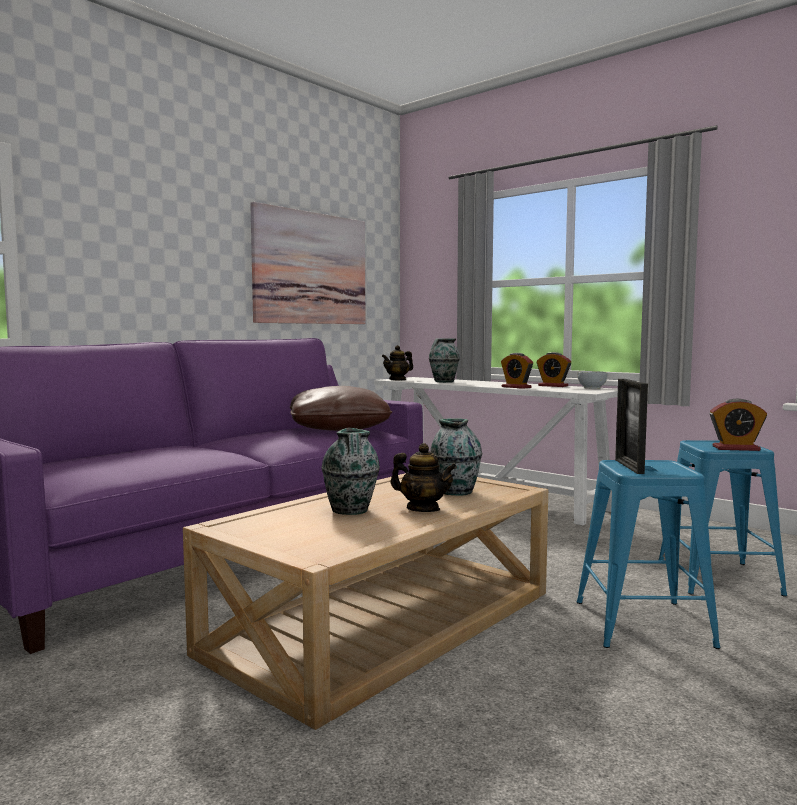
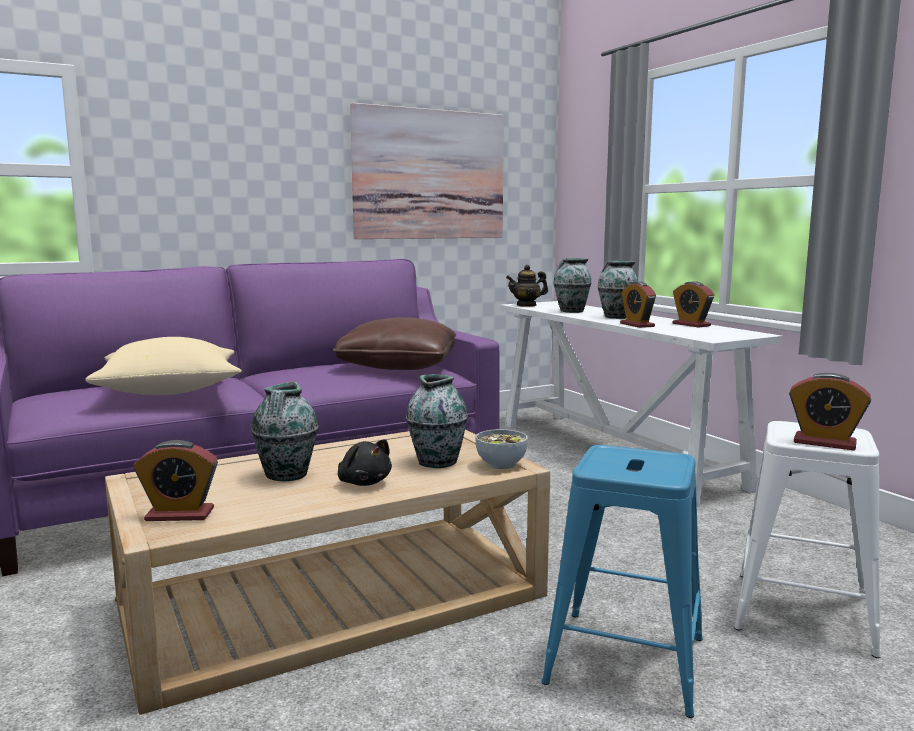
camera: 20 degrees right, 5 degrees up
(168, 456) = (171, 391): none -> beige pillow
(311, 543) = (180, 514): none -> alarm clock
(423, 509) = (363, 482): teapot -> black plush toy
(487, 384) = (616, 317): none -> vase
(592, 388) = (735, 331): bowl -> bowl (501, 464)
(629, 466) = (608, 459): picture frame -> none
(717, 578) = (802, 612): blue stool -> white stool

